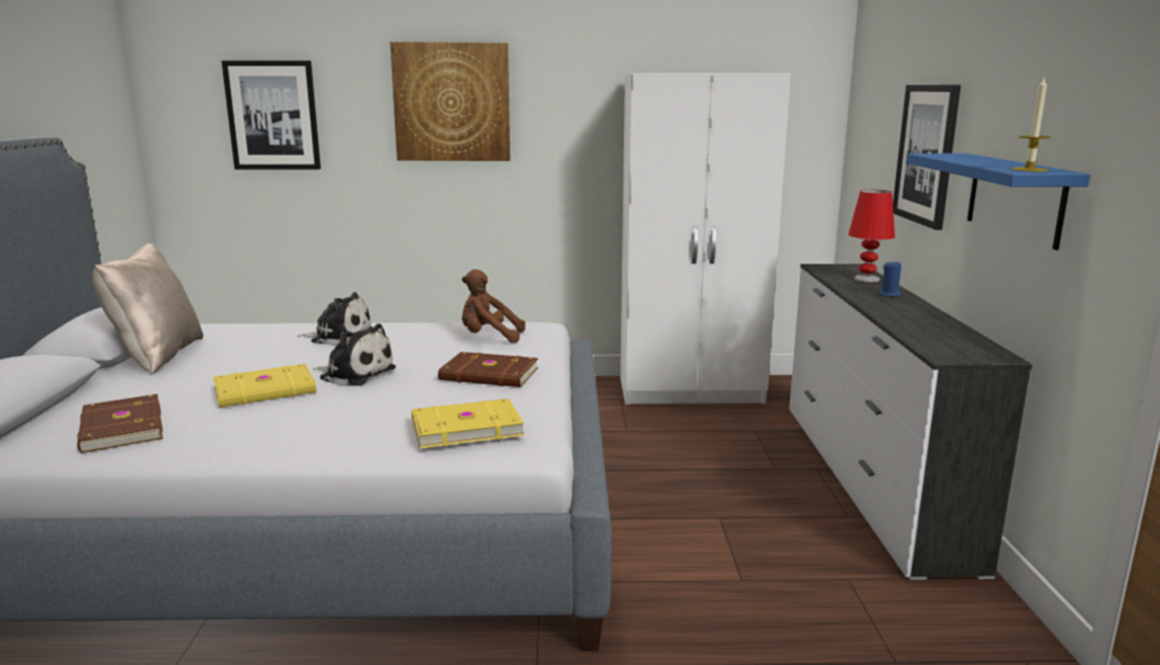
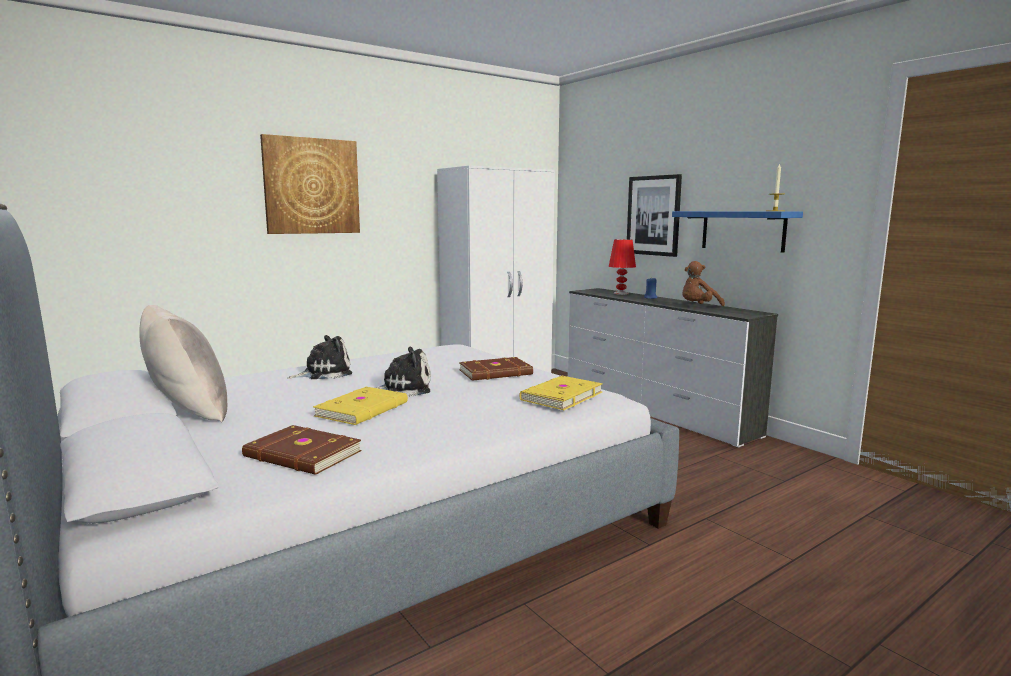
camera: 35 degrees left, 5 degrees down
(273, 115) = (145, 194): picture -> none
(489, 338) = (440, 356): brown plush toy -> brown plush toy (698, 307)

